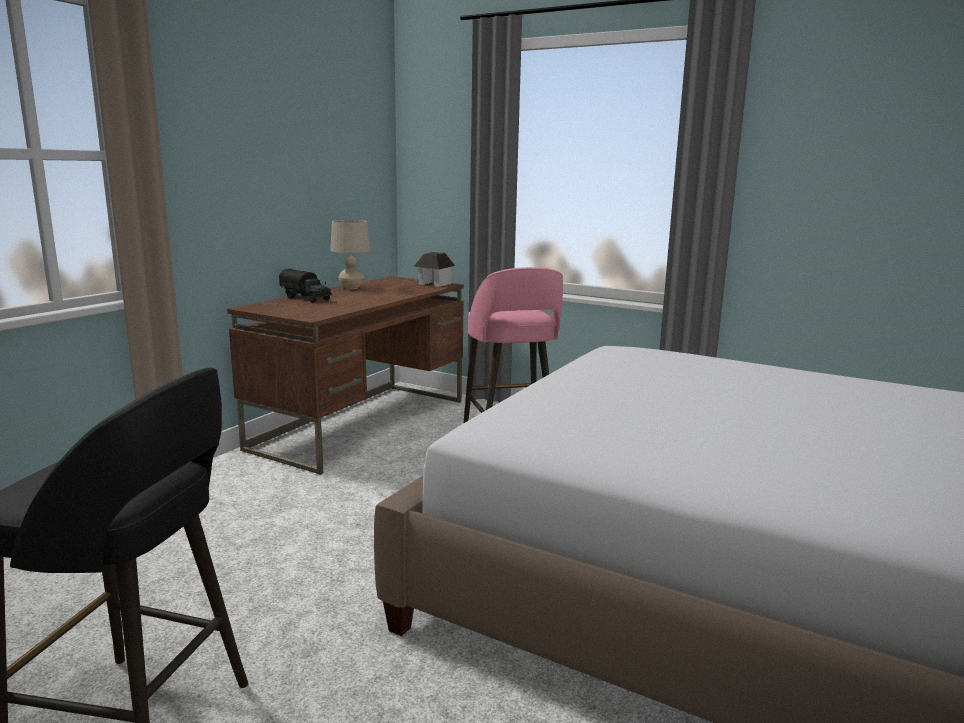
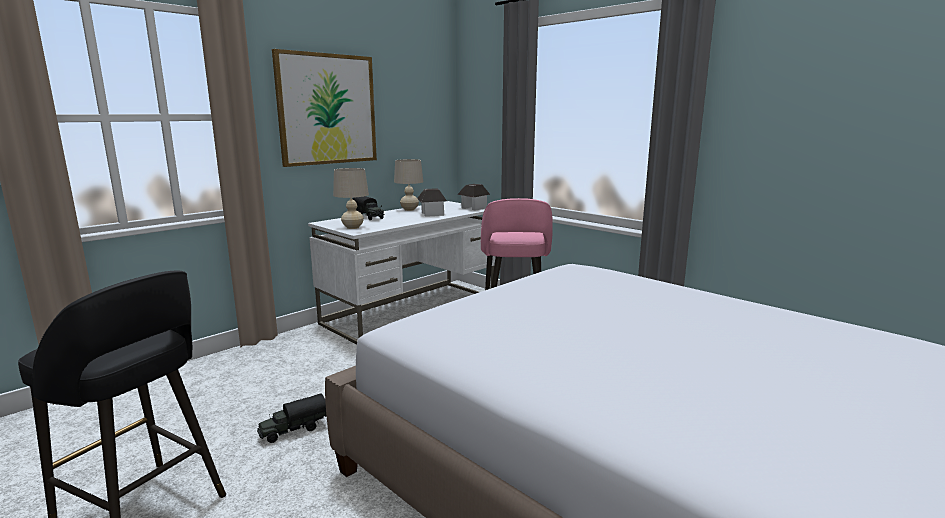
camera: 15 degrees right, 0 degrees up
(247, 149) = (327, 109): none -> picture
(291, 589) = (293, 430): none -> toy truck
(300, 312) = (353, 227): none -> beige table lamp
(363, 424) = (412, 311): brown desk -> white desk
(388, 292) = (432, 214): none -> toy house

